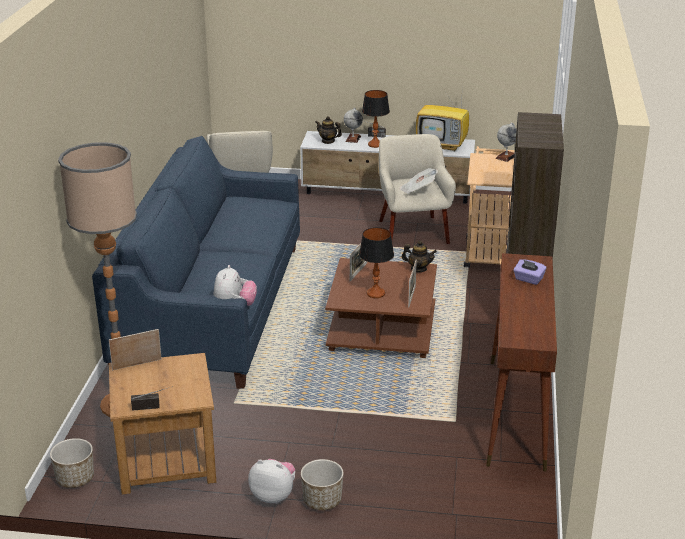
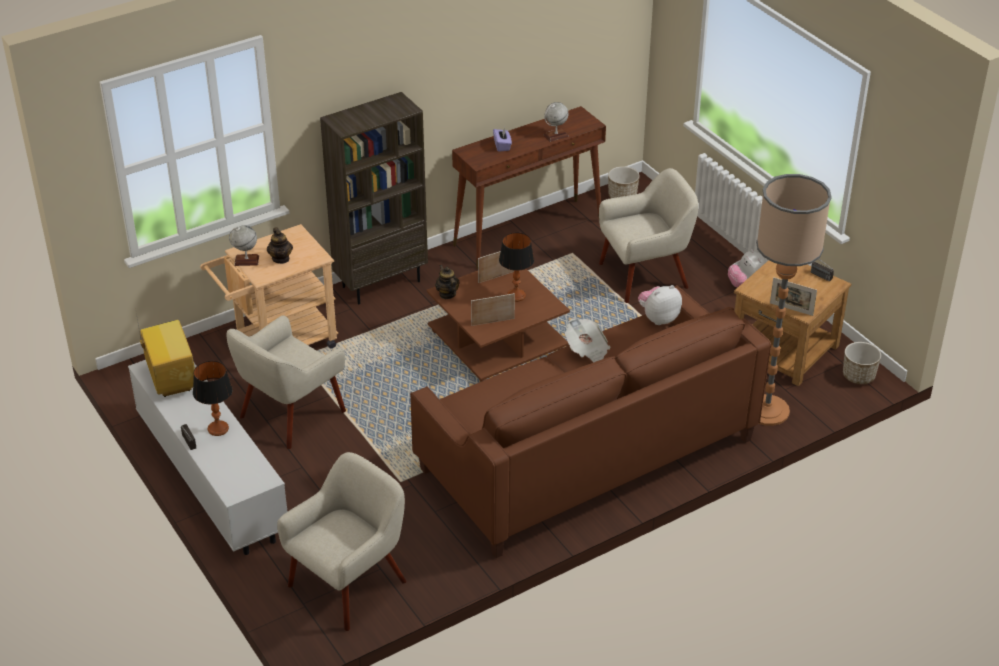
camera: 130 degrees left, 10 degrees up
(212, 308) = (586, 454): blue sofa -> brown sofa
(322, 500) = (723, 266): planter -> planter (622, 197)
(328, 141) = (244, 470): teapot -> teapot (281, 258)
(353, 139) = (216, 455): globe -> globe (556, 135)
(369, 443) = (645, 276): none -> beige armchair
(417, 190) = (300, 353): newspaper -> newspaper (587, 350)

